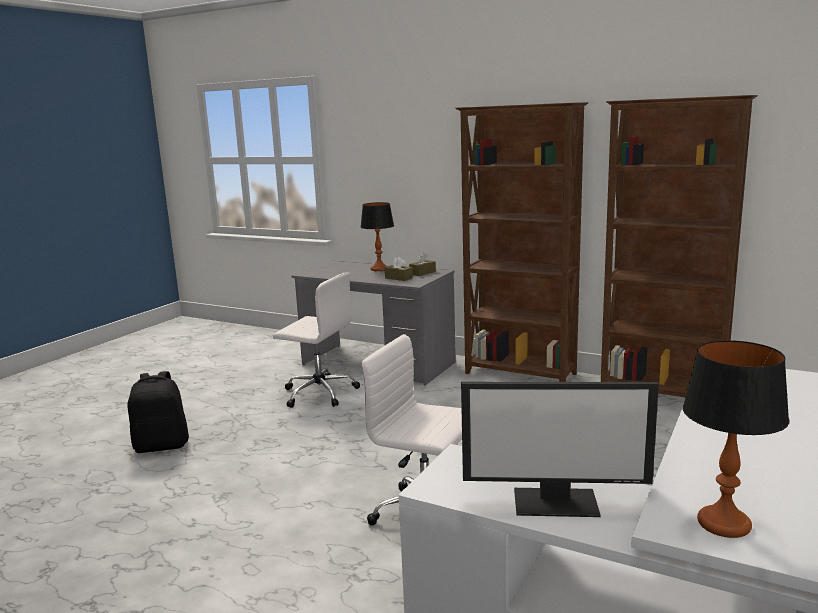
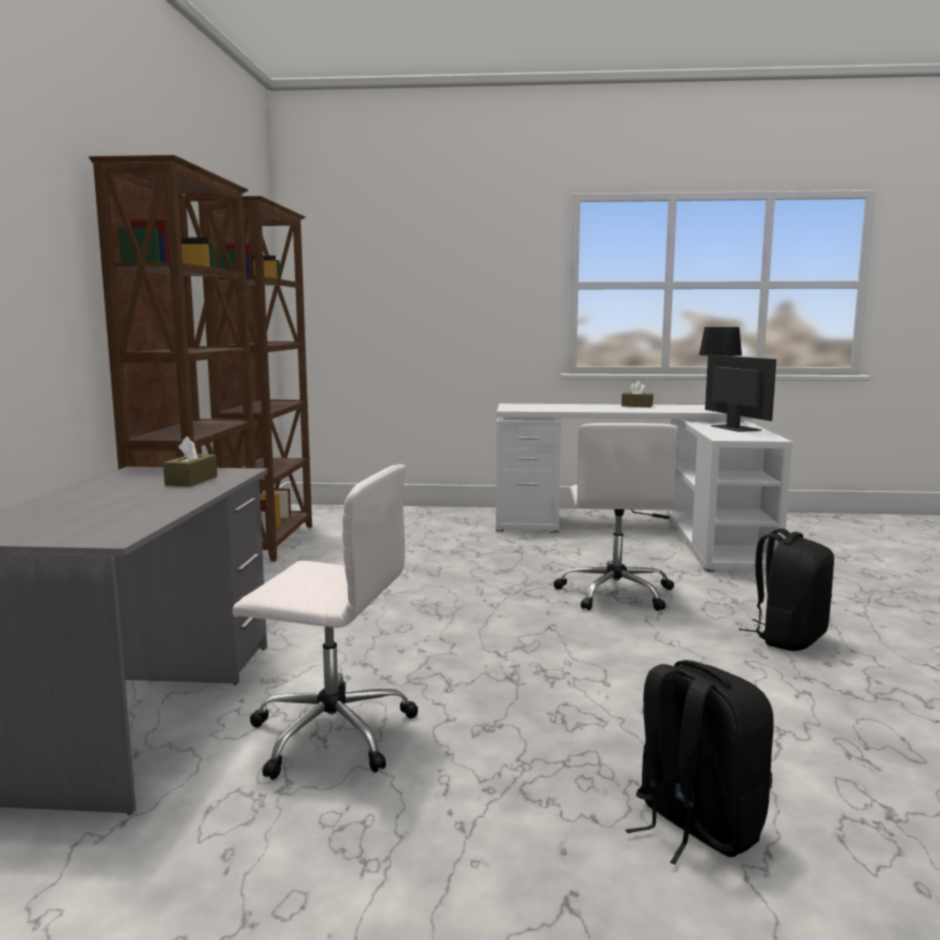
camera: 115 degrees left, 5 degrees down
(257, 563) = (788, 638): none -> black backpack
(318, 393) = (329, 733): white office chair -> white office chair turned 105 degrees clockwise
(379, 269) = (88, 498): table lamp -> none
(422, 273) = (146, 475): brown tissue box -> brown tissue box (637, 406)

